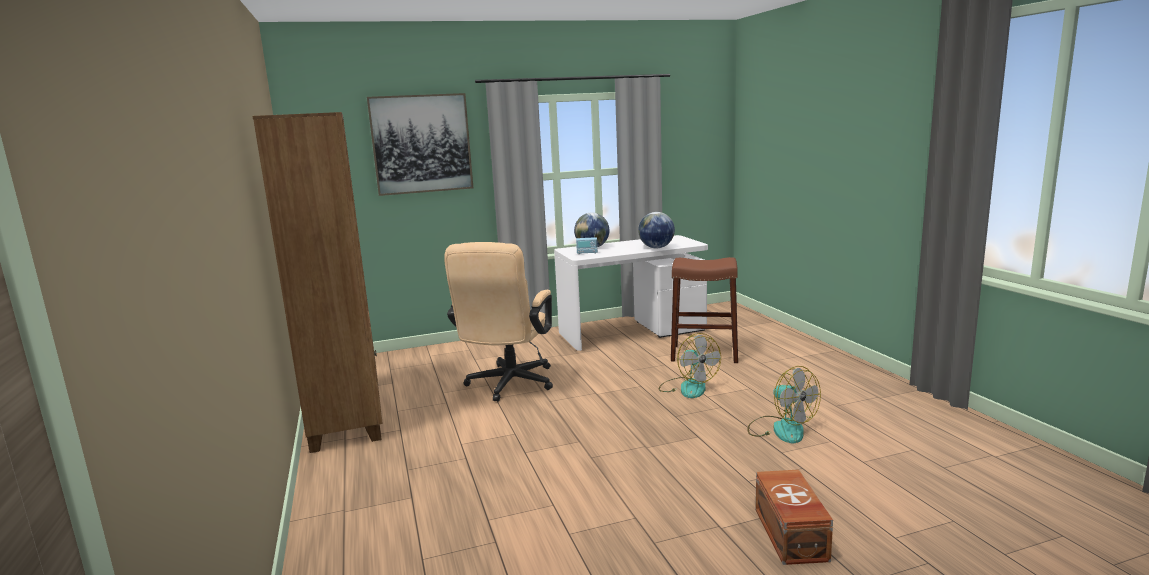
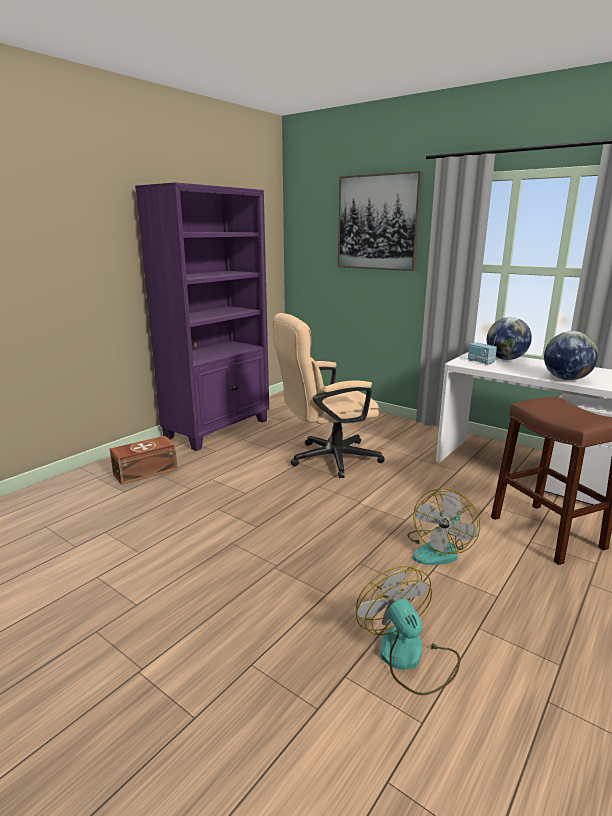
camera: 55 degrees right, 5 degrees up
(347, 417) = (218, 429): brown bookcase -> purple bookcase
(780, 429) = (409, 658): fan -> fan turned 135 degrees clockwise
(789, 535) = (143, 739): brown storage box -> brown storage box (144, 471)

